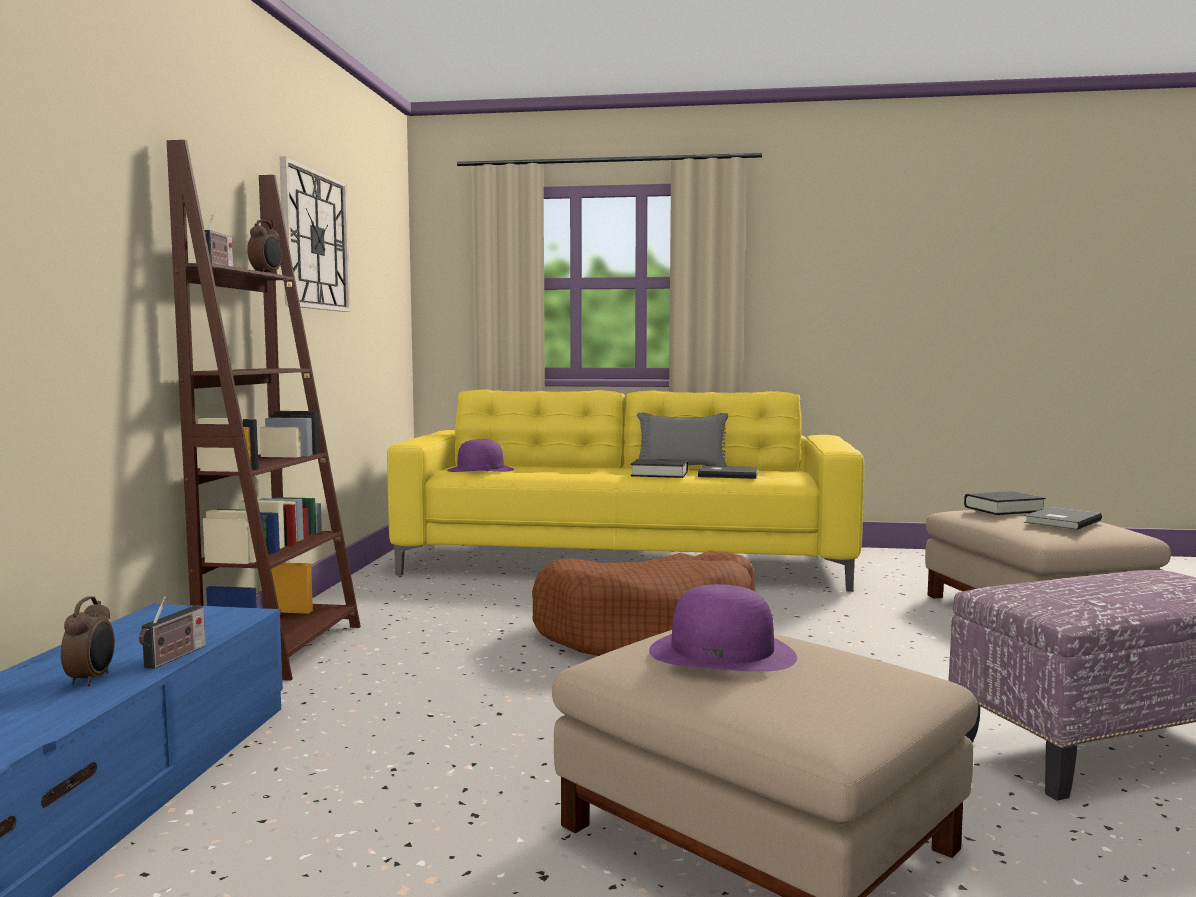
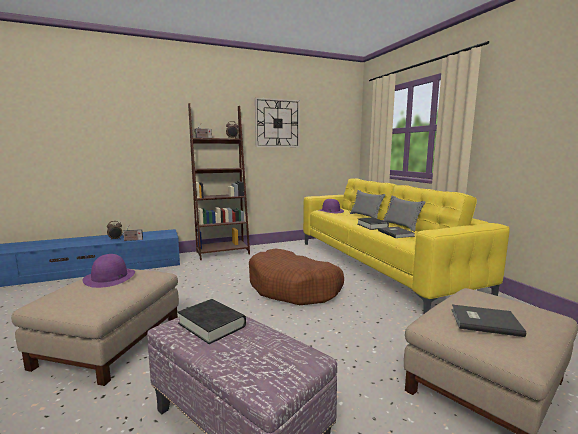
camera: 60 degrees right, 5 degrees up
(573, 467) = (366, 216): none -> grey pillow
(1003, 509) = (494, 301): black book -> black book (211, 325)

